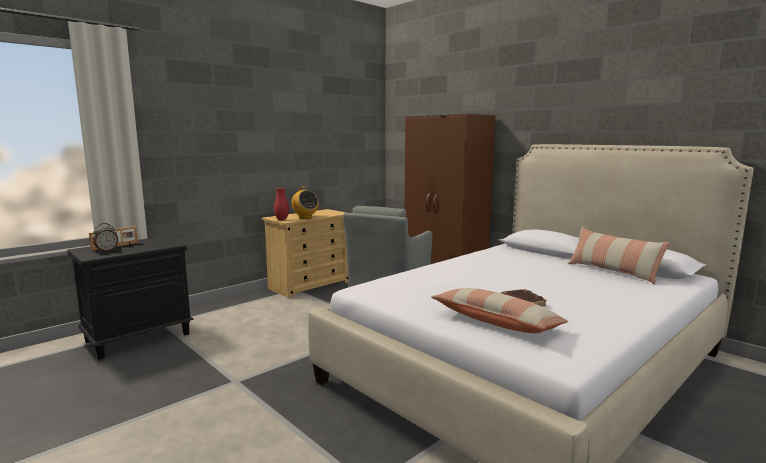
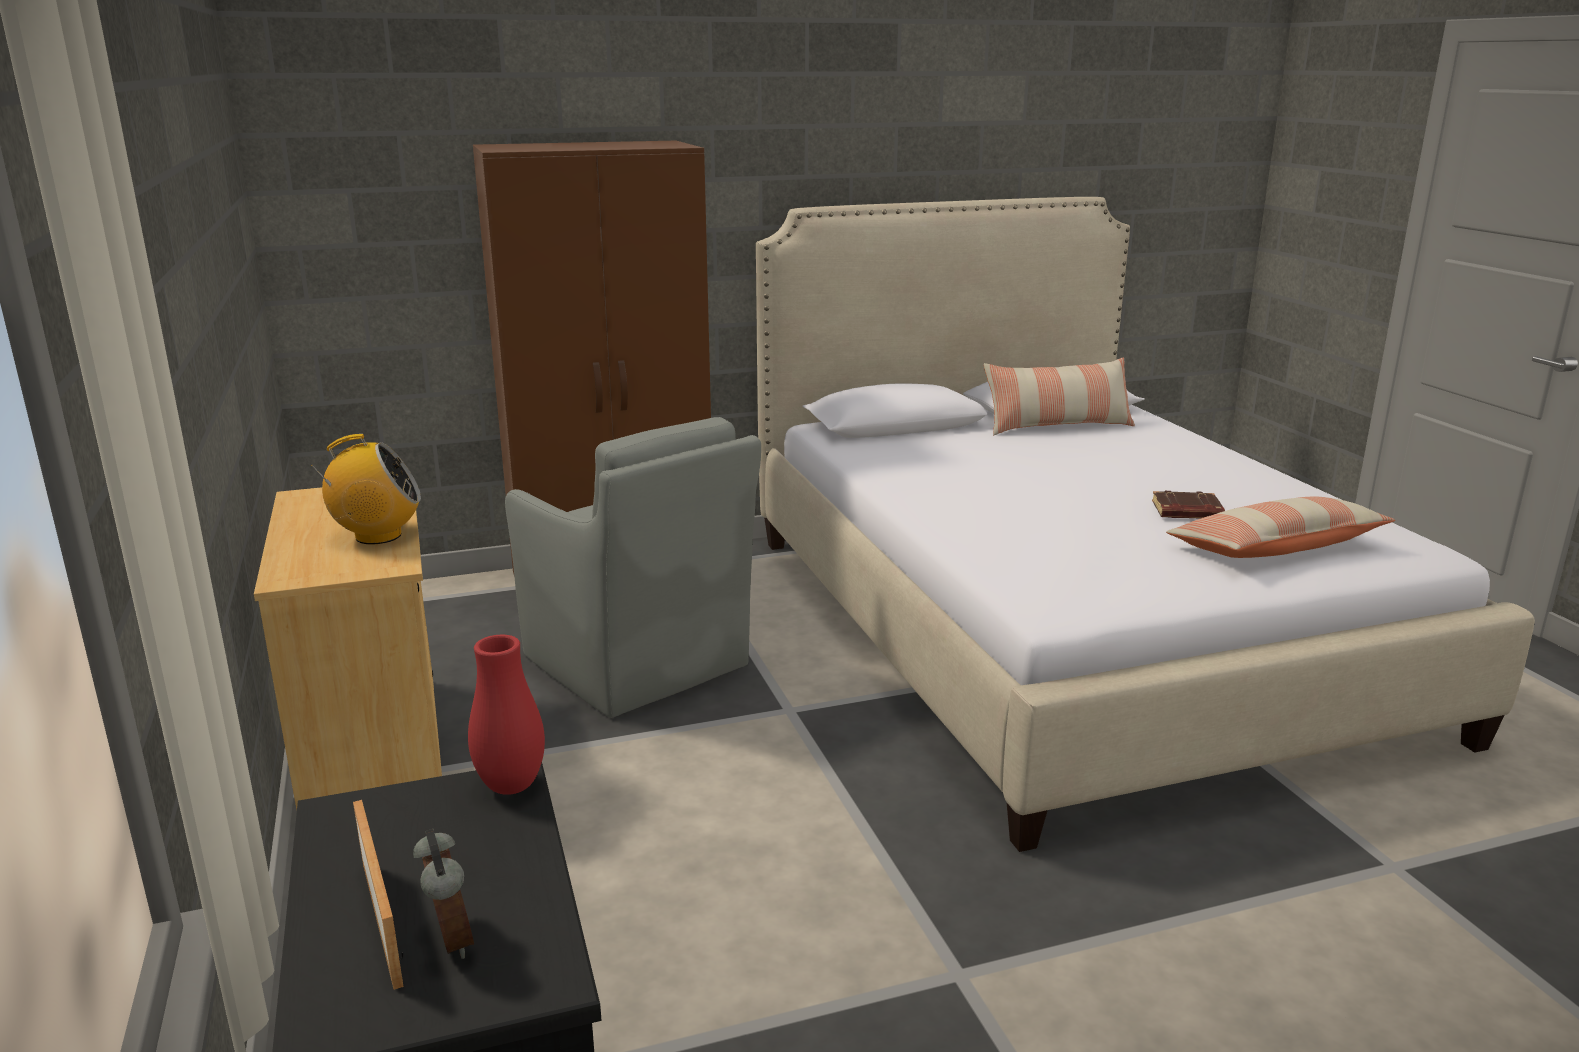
camera: 65 degrees left, 10 degrees up
(281, 219) = (356, 569): red vase -> red vase (511, 786)

